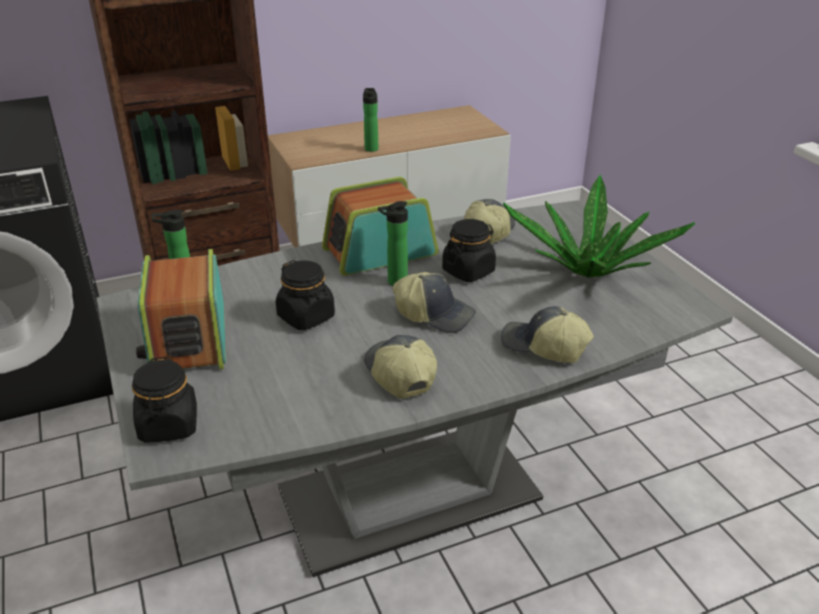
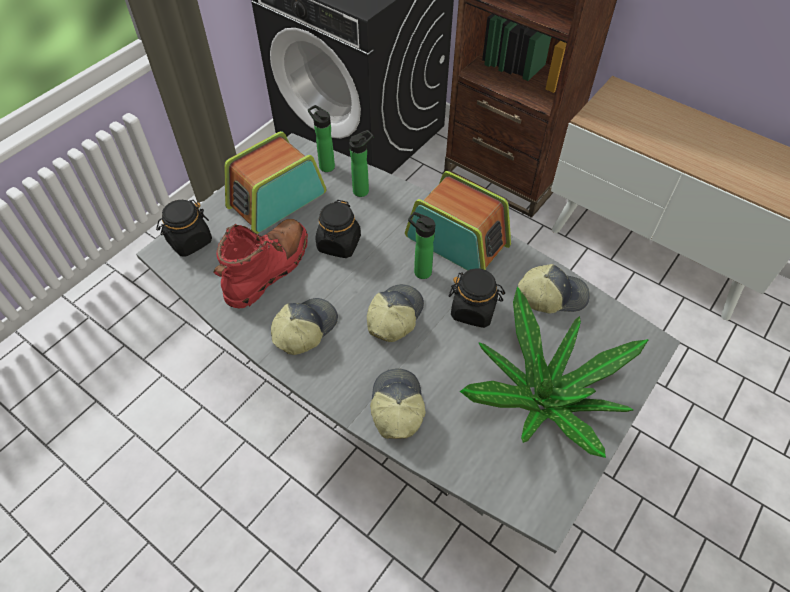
camera: 60 degrees right, 20 degrees up
(288, 375) = (268, 269): none -> red boot
(371, 148) = (661, 147): bottle -> bottle (363, 190)
(435, 314) = (394, 316): cap -> cap turned 150 degrees counterclockwise

